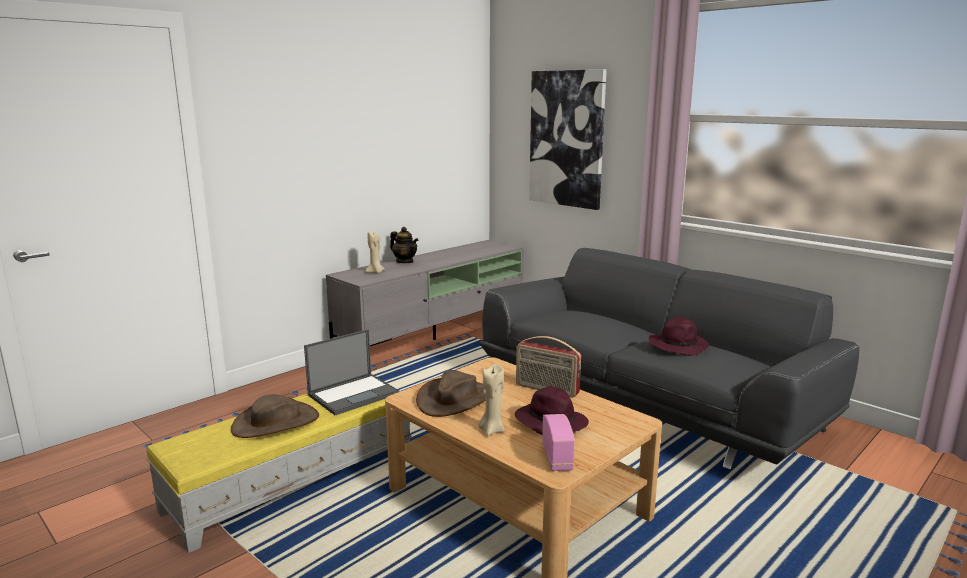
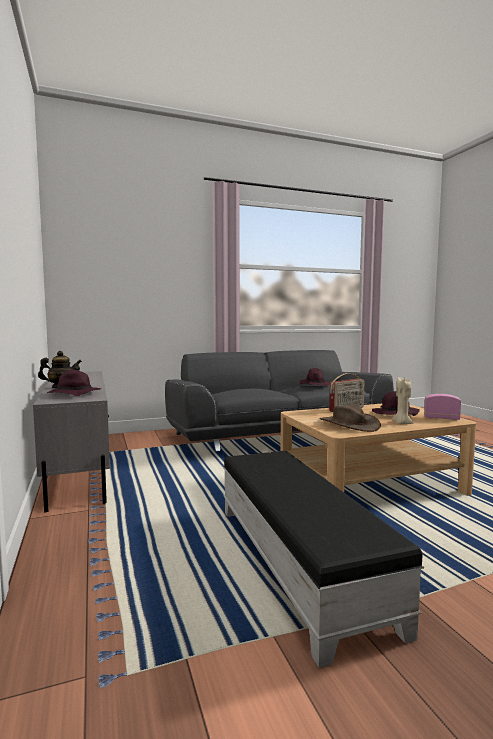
camera: 65 degrees left, 10 degrees down
(275, 423) = (307, 494): brown hat -> none
(294, 480) = (297, 560): yellow ottoman -> black ottoman
(354, 394) = (269, 463): laptop -> none
(375, 272) = (73, 394): beige candle -> purple hat
(567, 139) = (137, 280): picture -> none

